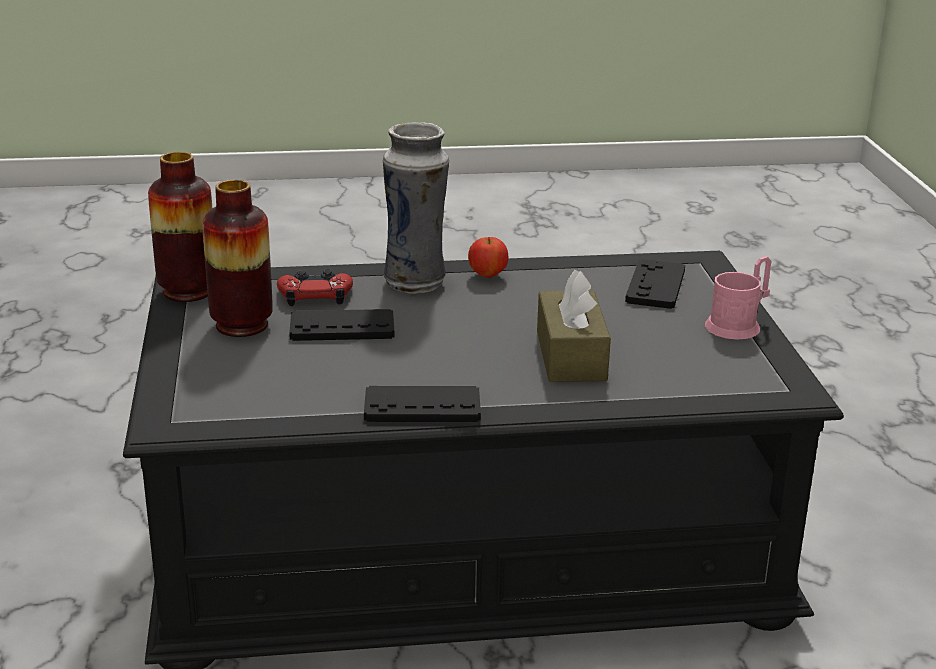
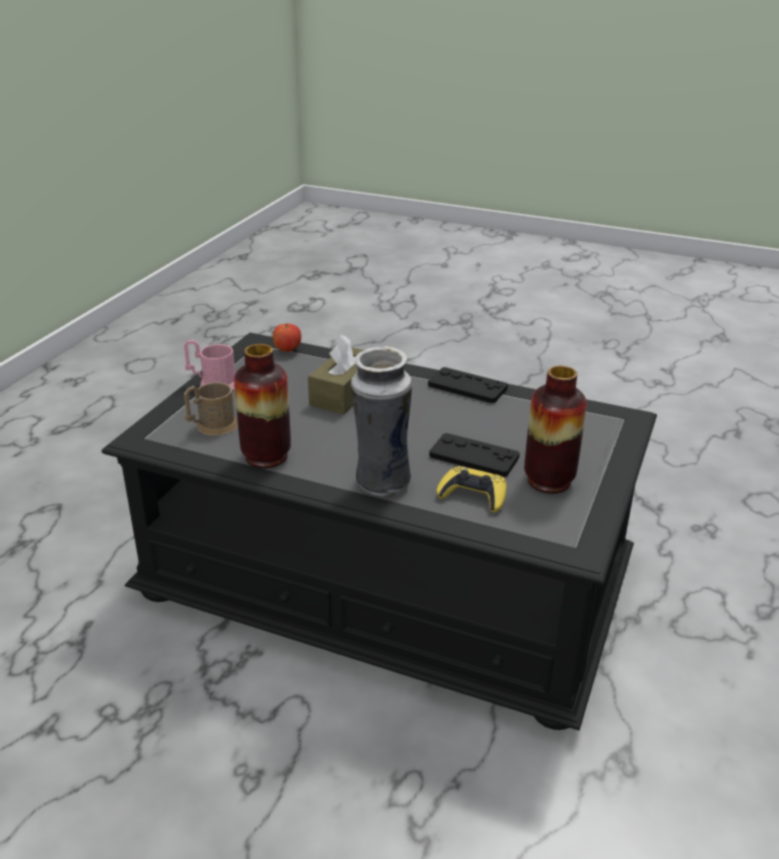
camera: 150 degrees left, 5 degrees up
(188, 291) = (581, 532): vase -> vase (266, 456)
(315, 295) = (473, 495): red game controller -> yellow game controller
(487, 275) = (317, 473): apple -> apple (287, 350)
(655, 286) = (212, 426): black game controller -> brown mug

